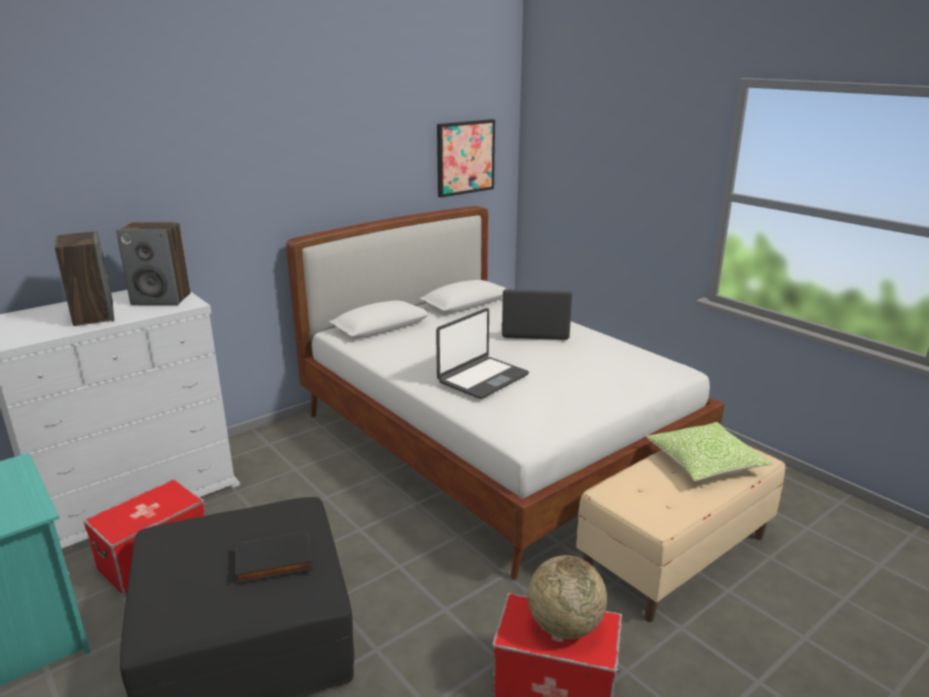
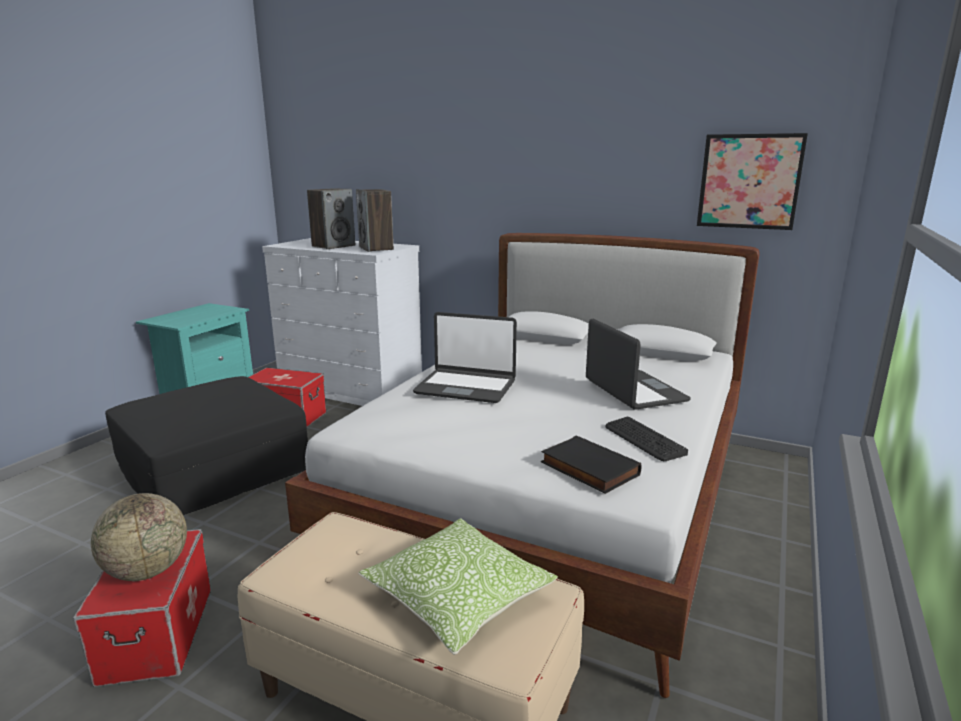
camera: 65 degrees right, 5 degrees down
(273, 562) = (196, 412): black book -> black book (587, 469)
(612, 350) = (643, 440): none -> keyboard

